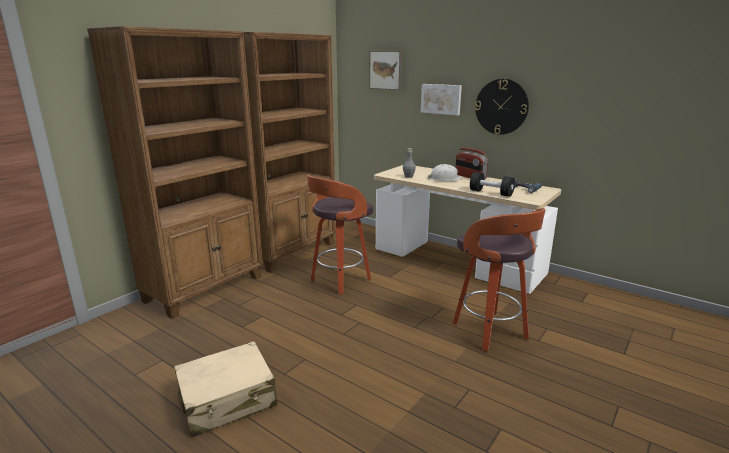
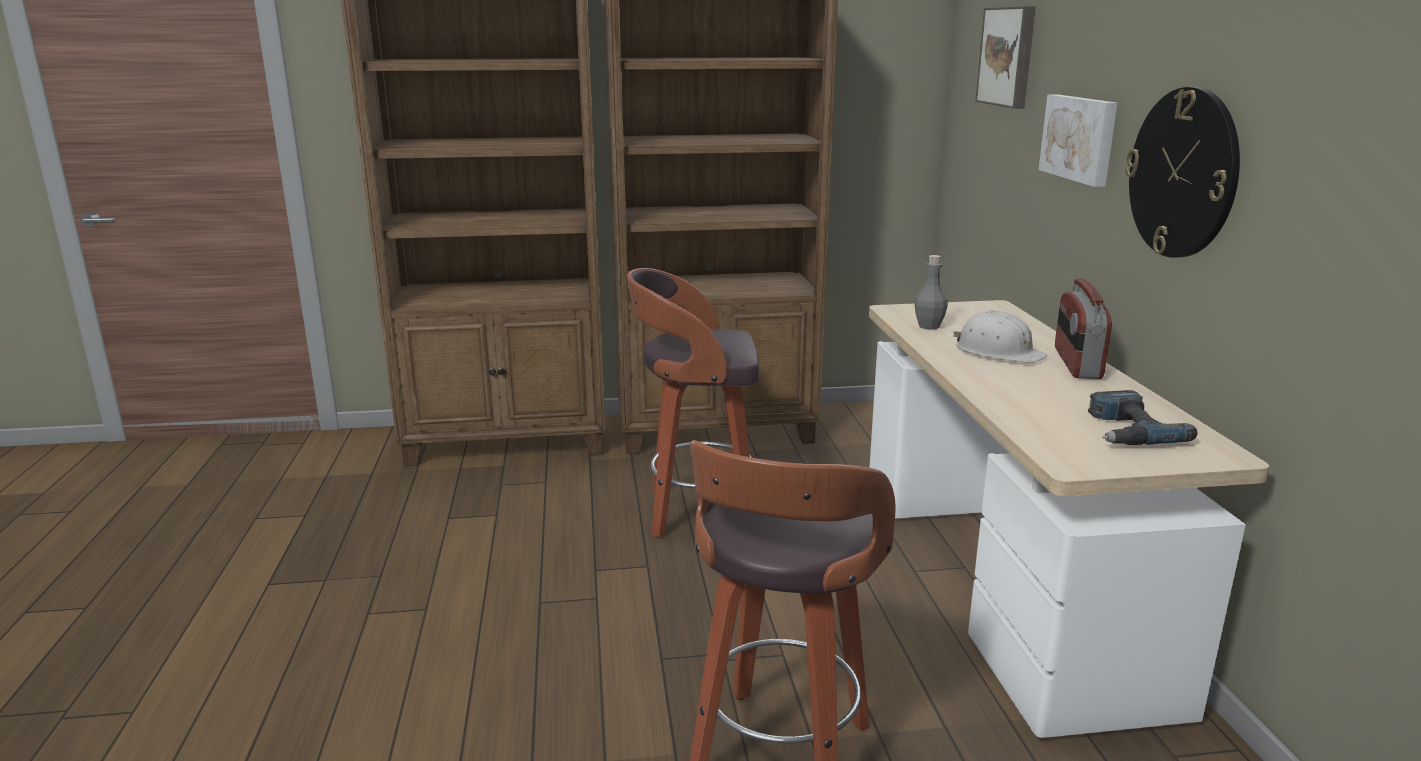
camera: 45 degrees right, 0 degrees up
(228, 399) = (262, 606): beige suitcase -> none
(491, 193) = (1013, 412): black dumbbell -> none

